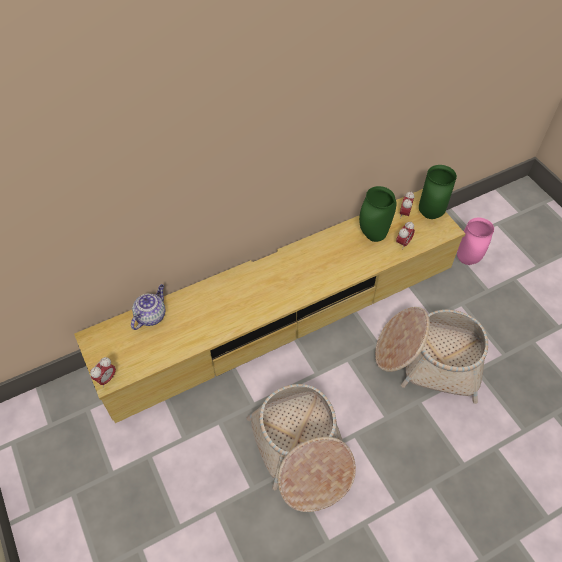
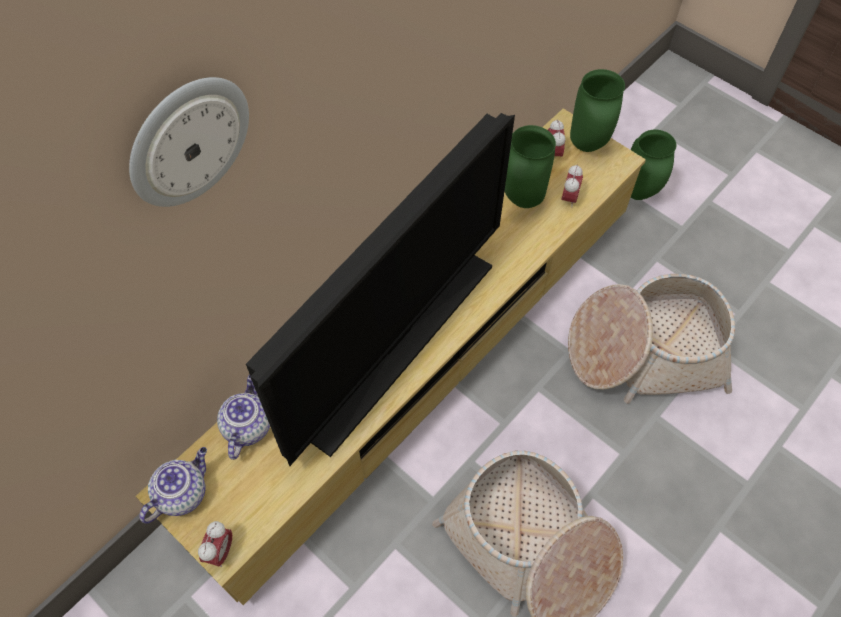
camera: 20 degrees left, 5 degrees up
(99, 340) = (182, 493): none -> teapot
(139, 124) = (188, 141): none -> wall clock
(258, 296) = (397, 343): none -> television
(468, 260) = (640, 193): pink vase -> green vase

